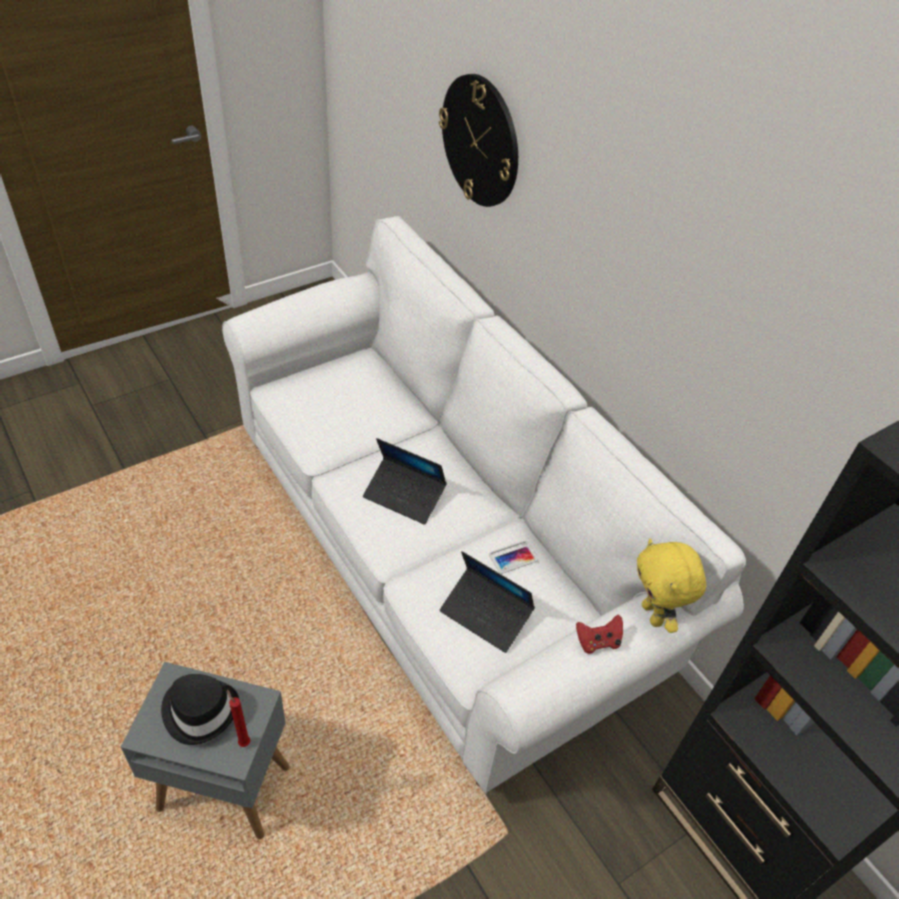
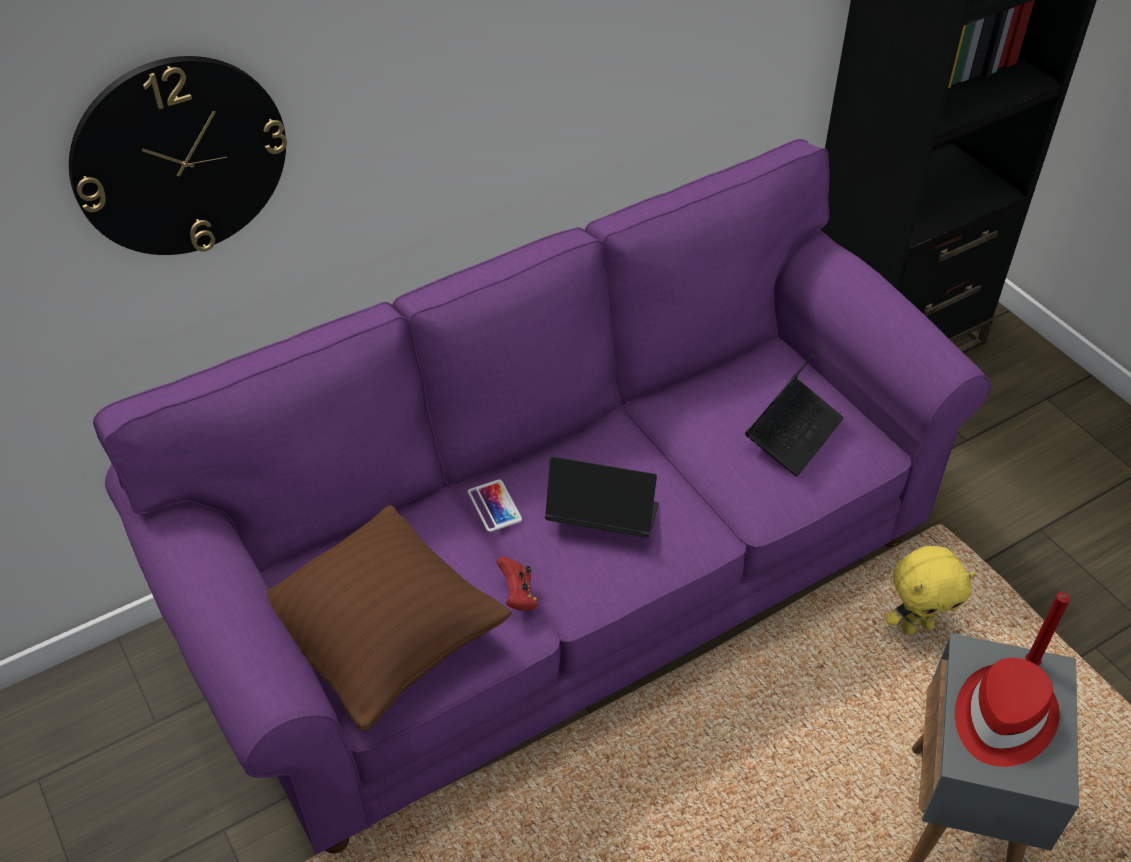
camera: 85 degrees left, 0 degrees up
(200, 710) = (1002, 718): black hat -> red hat
(313, 392) = (383, 641): none -> brown pillow
(404, 496) = (602, 519): laptop -> laptop turned 105 degrees counterclockwise
(440, 554) = (565, 582): white sofa -> purple sofa
(513, 557) = (703, 405): phone -> phone (494, 506)
(598, 641) = (874, 295): red game controller -> red game controller (518, 595)
(653, 615) = (826, 254): yellow plush toy -> yellow plush toy (916, 626)

